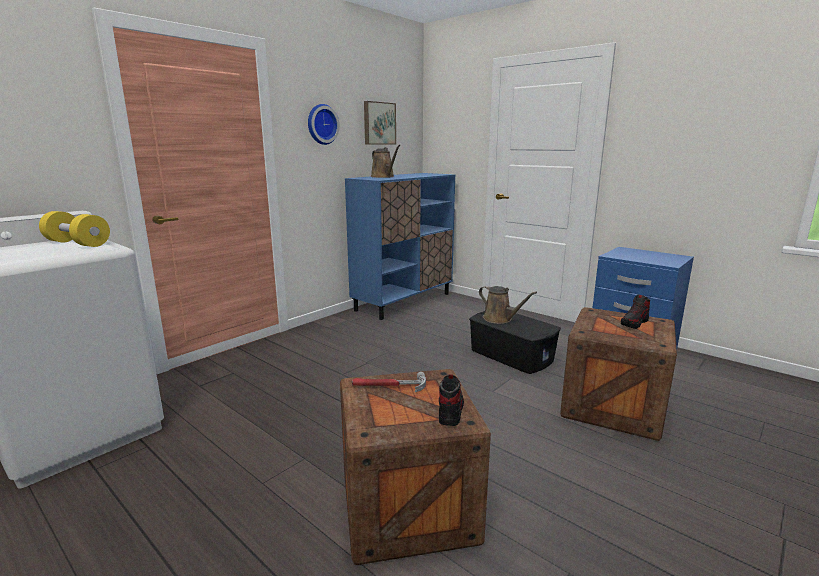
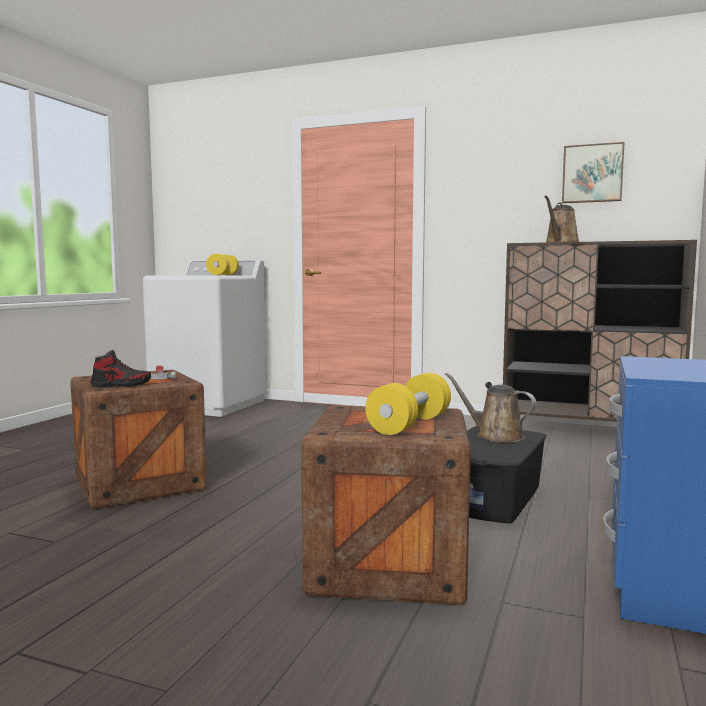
camera: 70 degrees right, 10 degrees down
(321, 124) = (490, 183): wall clock -> none
(404, 301) = (589, 433): blue cabinet -> brown cabinet
(499, 319) = (495, 436): brown watering can -> brown watering can turned 105 degrees clockwise
(634, 323) = (409, 424): shoe -> yellow dumbbell

